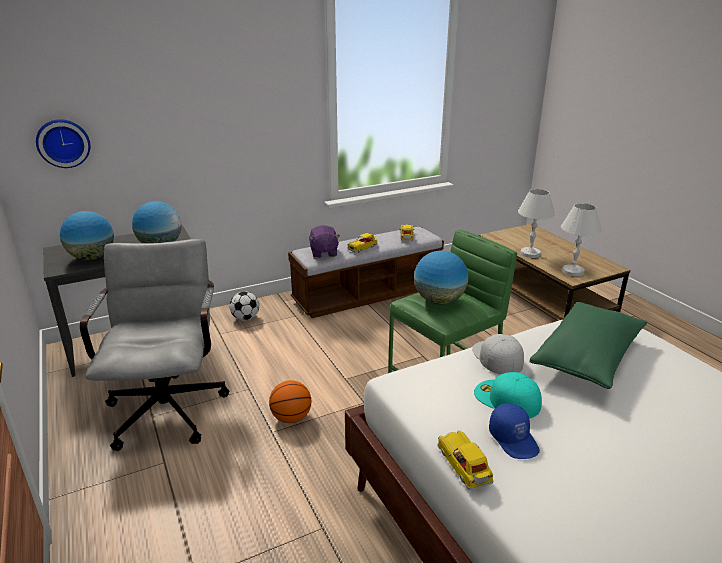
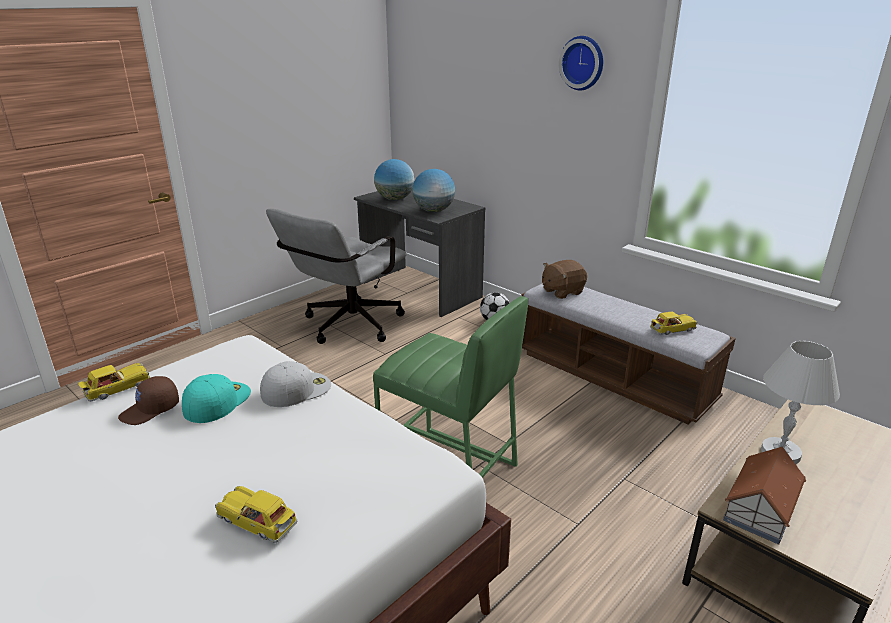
camera: 70 degrees right, 0 degrees up
(63, 143) = (425, 104): wall clock -> wall clock (583, 63)
(169, 404) = (347, 327): grey office chair -> grey office chair turned 150 degrees clockwise
(291, 418) = (353, 385): basketball -> none
(323, 253) = (562, 291): purple plush toy -> brown plush toy
(363, 247) = (601, 309): toy car -> toy car (258, 522)
(439, 301) = (435, 352): globe -> none
(514, 439) = (150, 410): blue cap -> brown cap
(573, 272) = (759, 508): white table lamp -> toy house
(587, 358) = (311, 453): green pillow -> none

